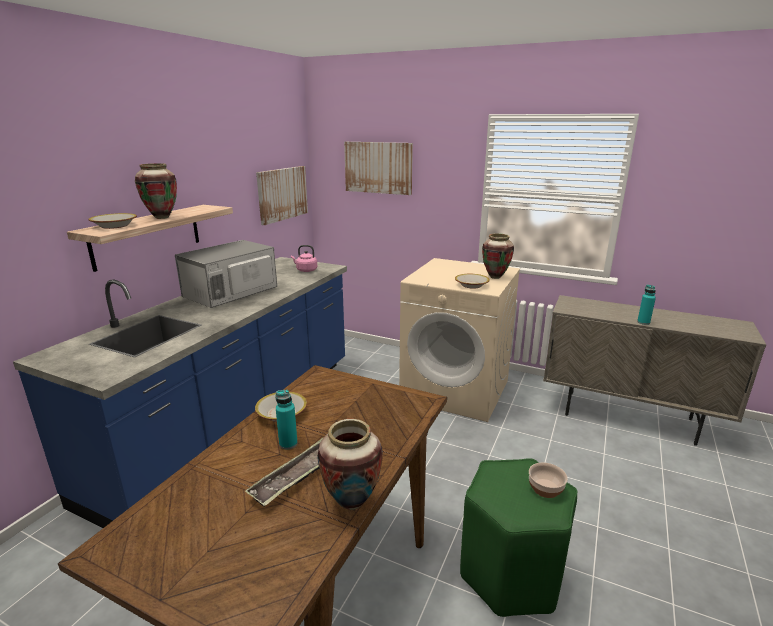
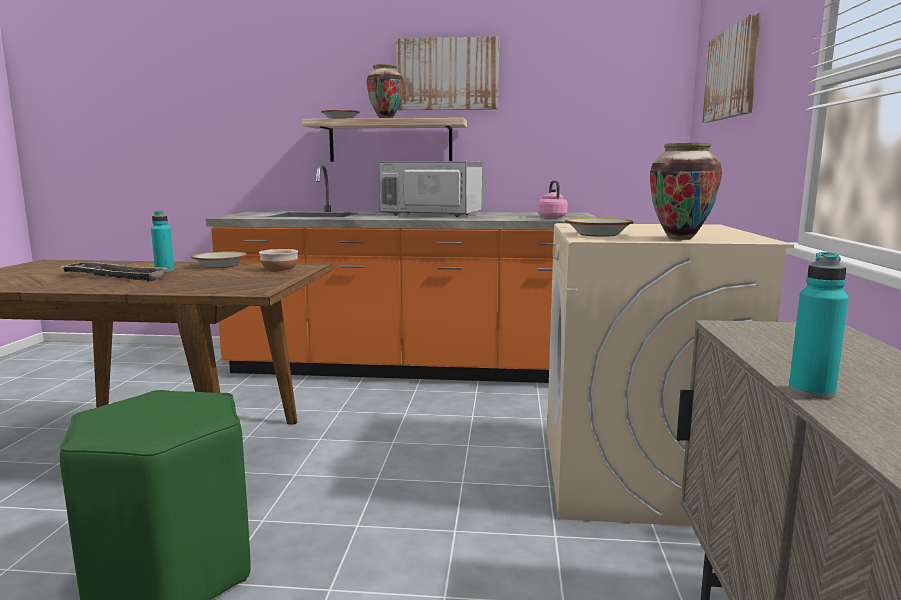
camera: 70 degrees right, 10 degrees down
(237, 422) = (410, 368): blue counter -> orange counter
(282, 194) = (614, 127): picture -> picture (447, 74)
(351, 503) = (58, 288): vase -> none
(546, 488) = (151, 427): bowl -> bowl (280, 270)

